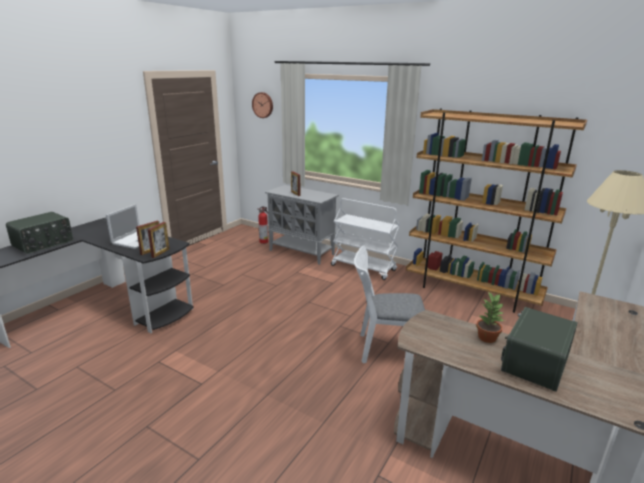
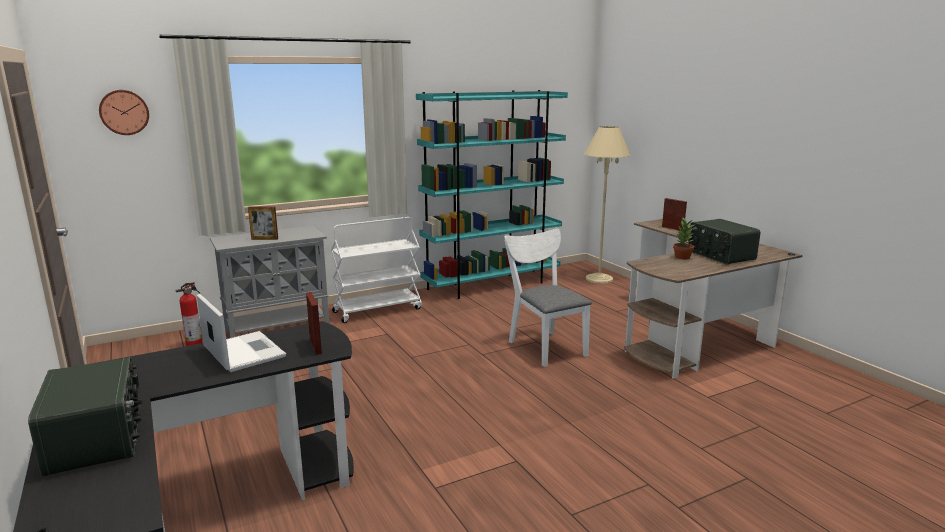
camera: 60 degrees left, 5 degrees down
(160, 253) = (335, 341): picture frame -> picture frame (672, 228)
(384, 349) = (544, 346): white chair -> white chair turned 120 degrees clockwise
(471, 292) = (492, 285): brown bookcase -> turquoise bookcase

